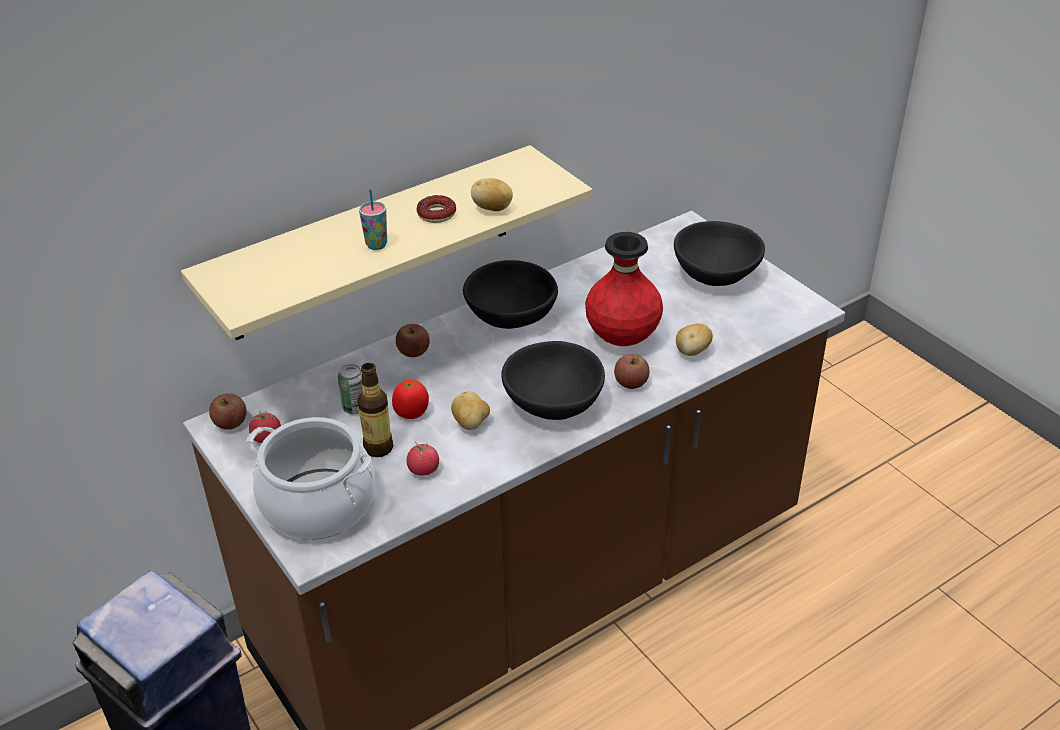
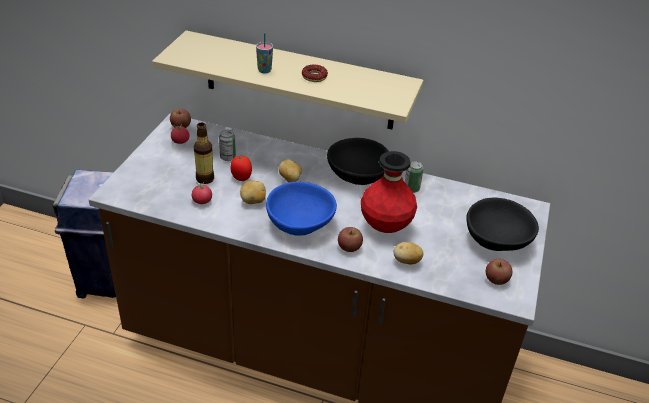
camera: 50 degrees right, 0 degrees up
(318, 505) = (147, 179): cooking pot -> none
(413, 352) = (290, 156): apple -> apple (496, 279)
(492, 208) = (341, 91): potato -> potato (290, 179)
(554, 403) = (299, 224): black bowl -> blue bowl
(576, 288) = (411, 189): none -> can

